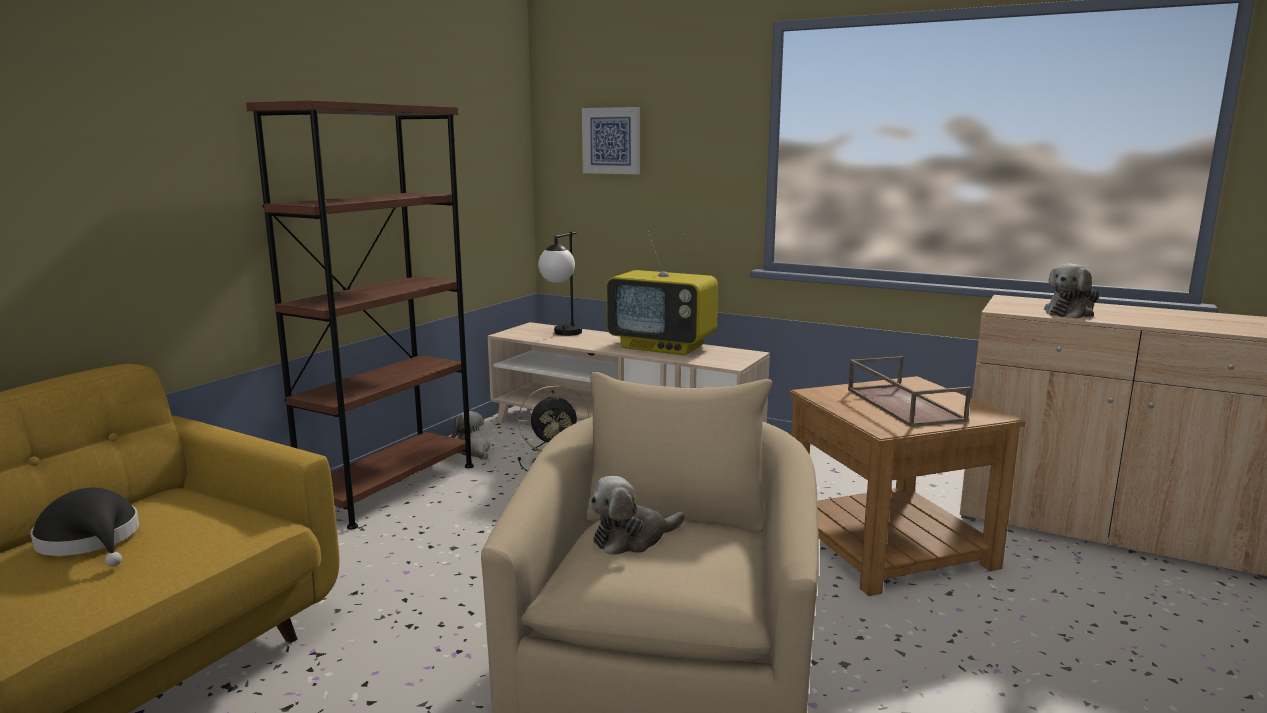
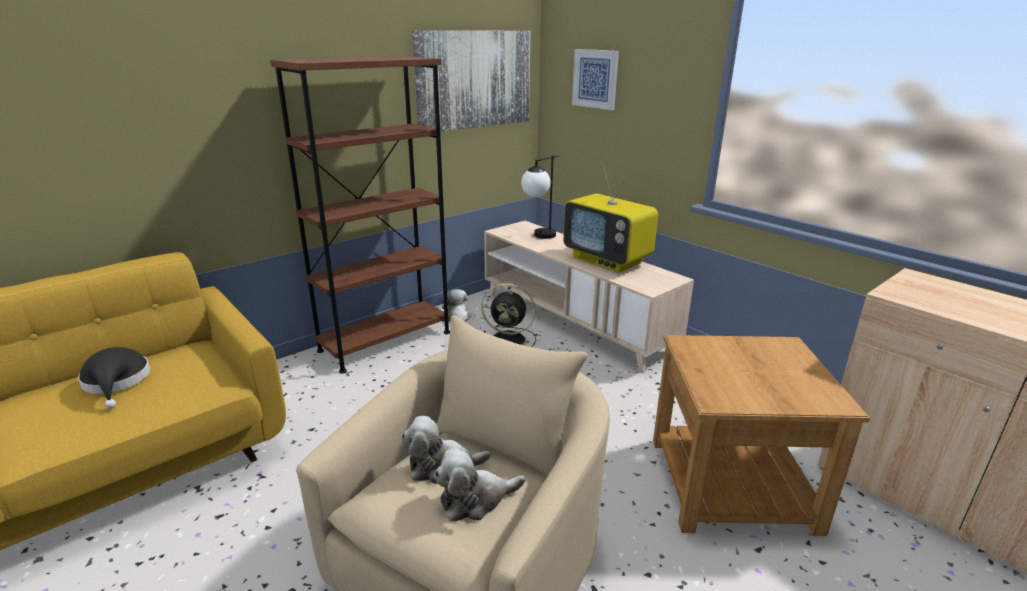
camera: 20 degrees right, 10 degrees up
(467, 144) = (474, 80): none -> picture
(902, 404) = (755, 372): brown tray -> none
(1070, 313) = (968, 310): plush toy -> plush toy (475, 499)

